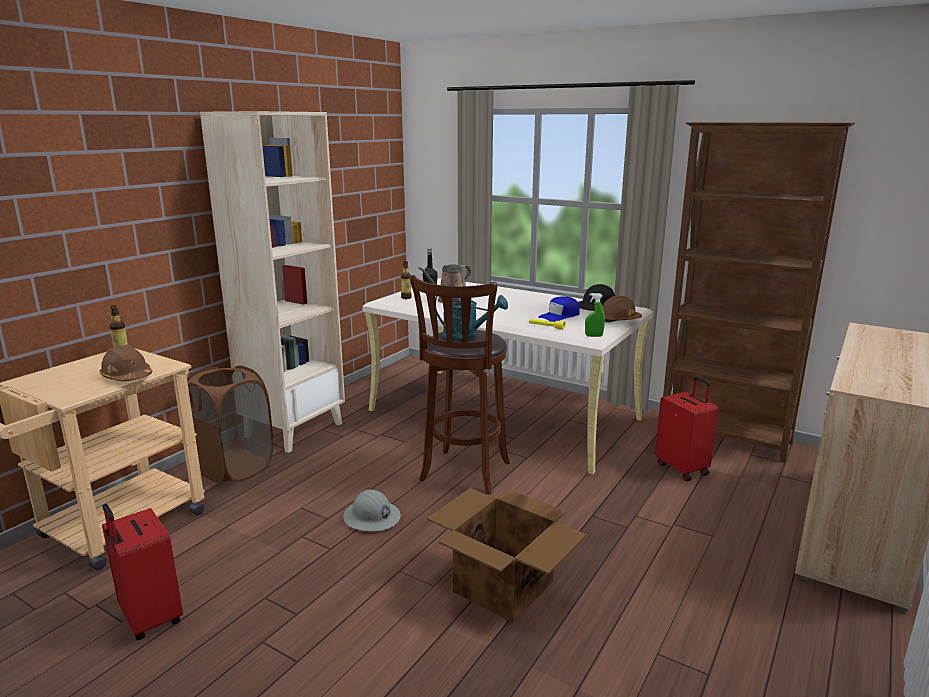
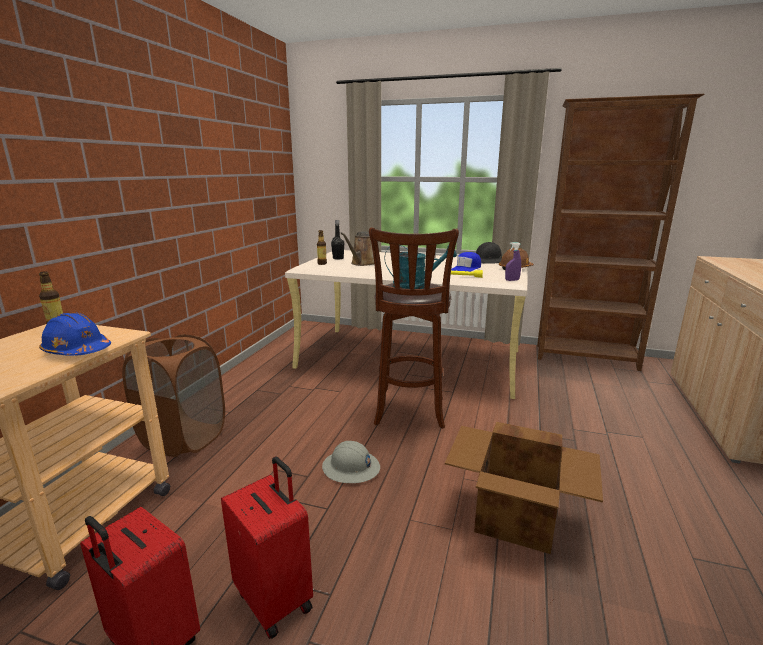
camera: 15 degrees left, 0 degrees up
(127, 377) = (77, 351): brown hard hat -> blue hard hat
(294, 429) = (230, 393): beige bookcase -> none
(593, 336) = (512, 280): green spray bottle -> purple spray bottle
(682, 468) = (576, 385): red suitcase -> red suitcase (275, 599)

